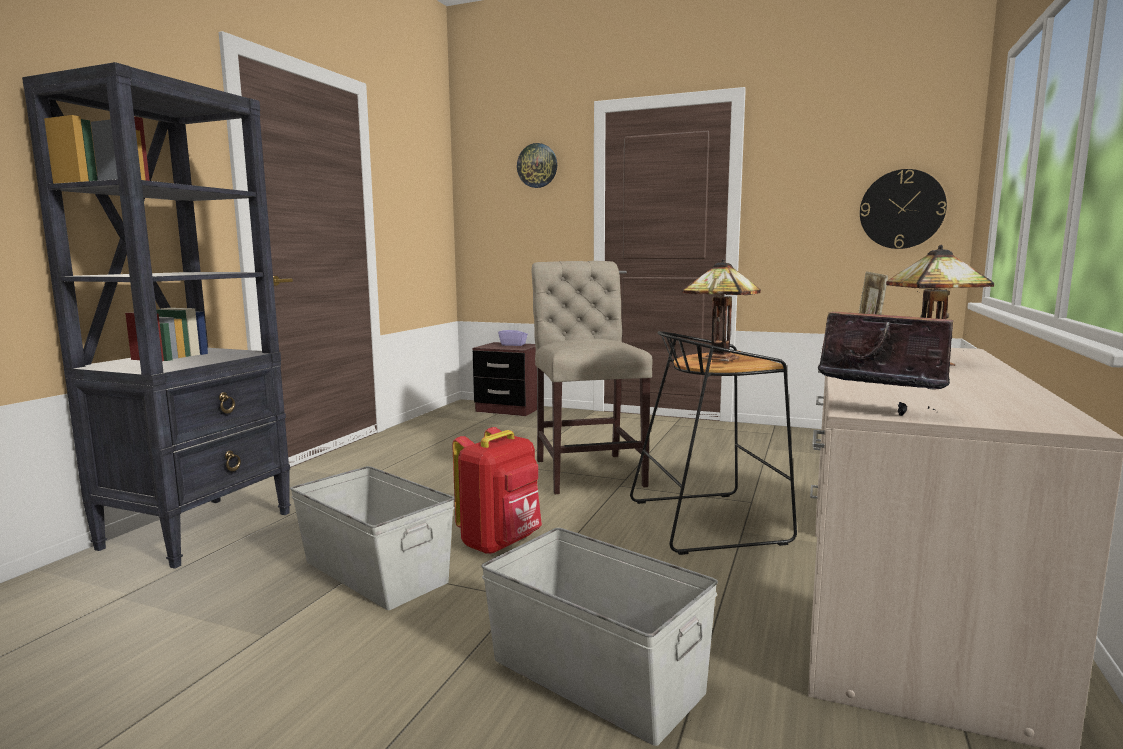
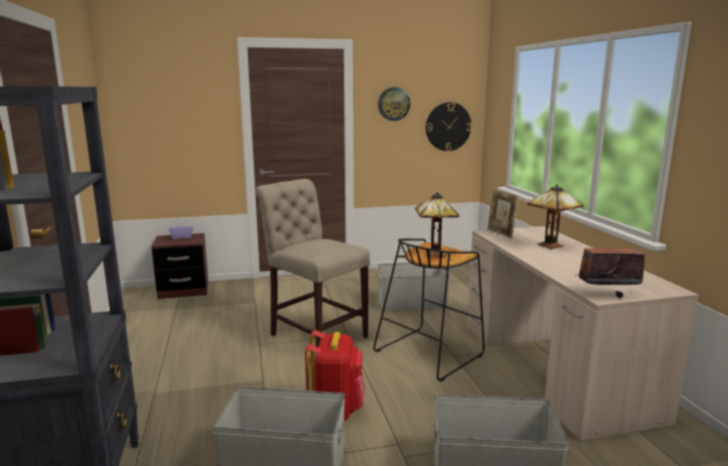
camera: 35 degrees left, 5 degrees up
(537, 165) = (188, 86): wall clock -> wall clock (393, 104)
(764, 466) = (411, 303): none -> grey storage box

